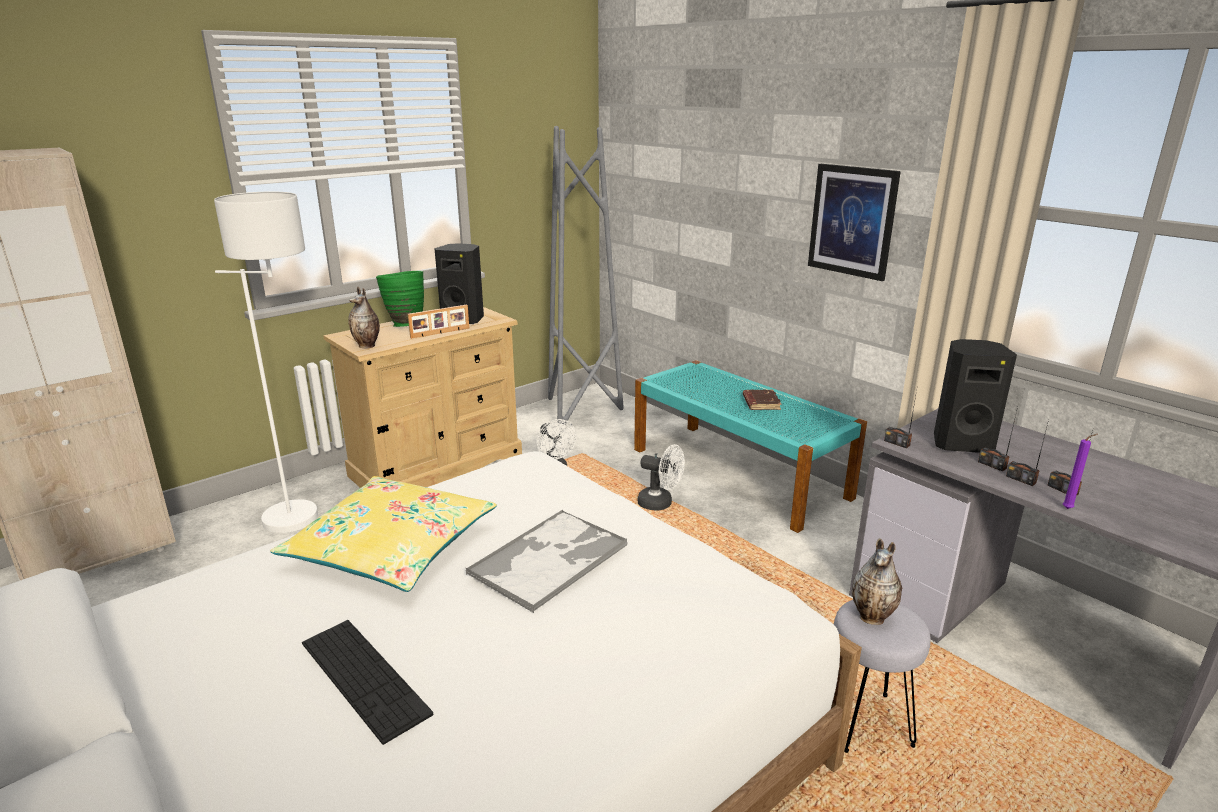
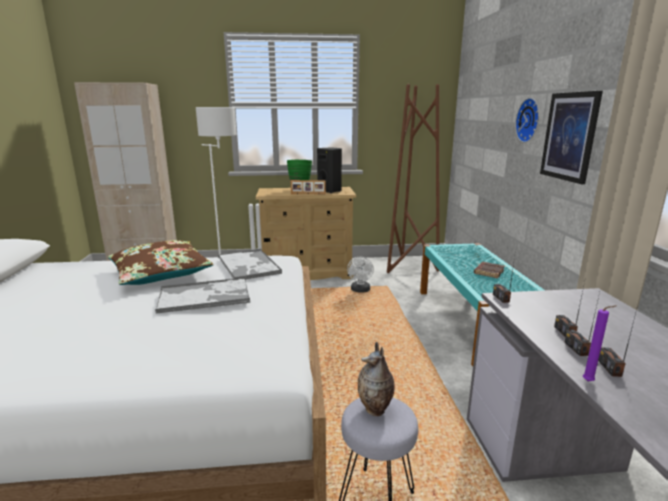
camera: 35 degrees right, 5 degrees down
(364, 677) = (60, 312): keyboard -> none
(368, 346) = (267, 194): vase -> none
(391, 548) = (160, 273): yellow pillow -> brown pillow
(514, 488) = (249, 265): none -> tray
(577, 413) = (409, 266): grey clothes rack -> brown clothes rack
(660, 504) = (400, 323): white fan -> none
(776, 193) = (530, 120): none -> wall clock
(961, 443) = (560, 312): black speaker -> none

